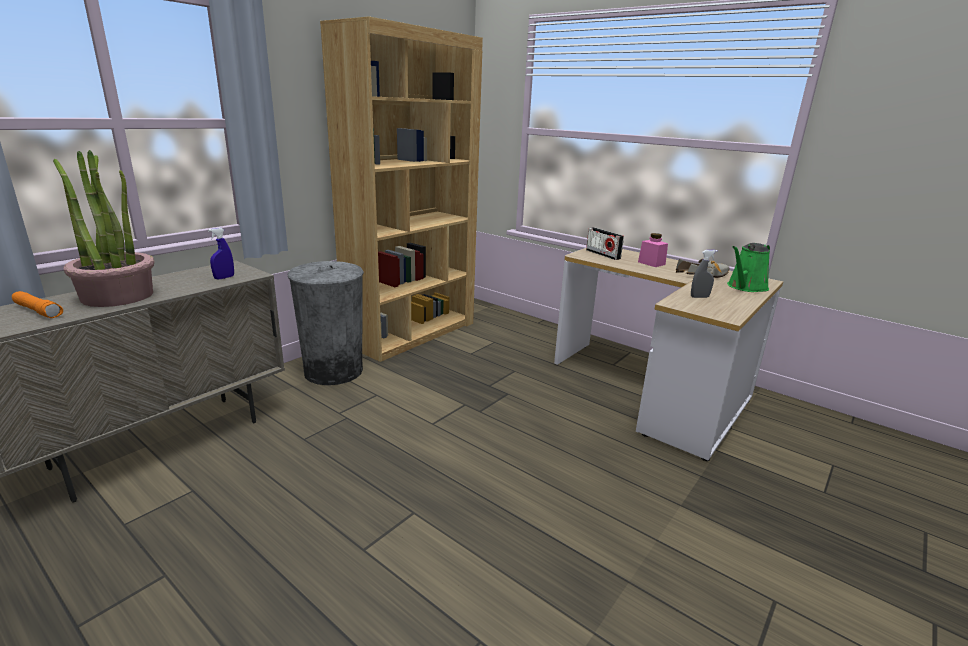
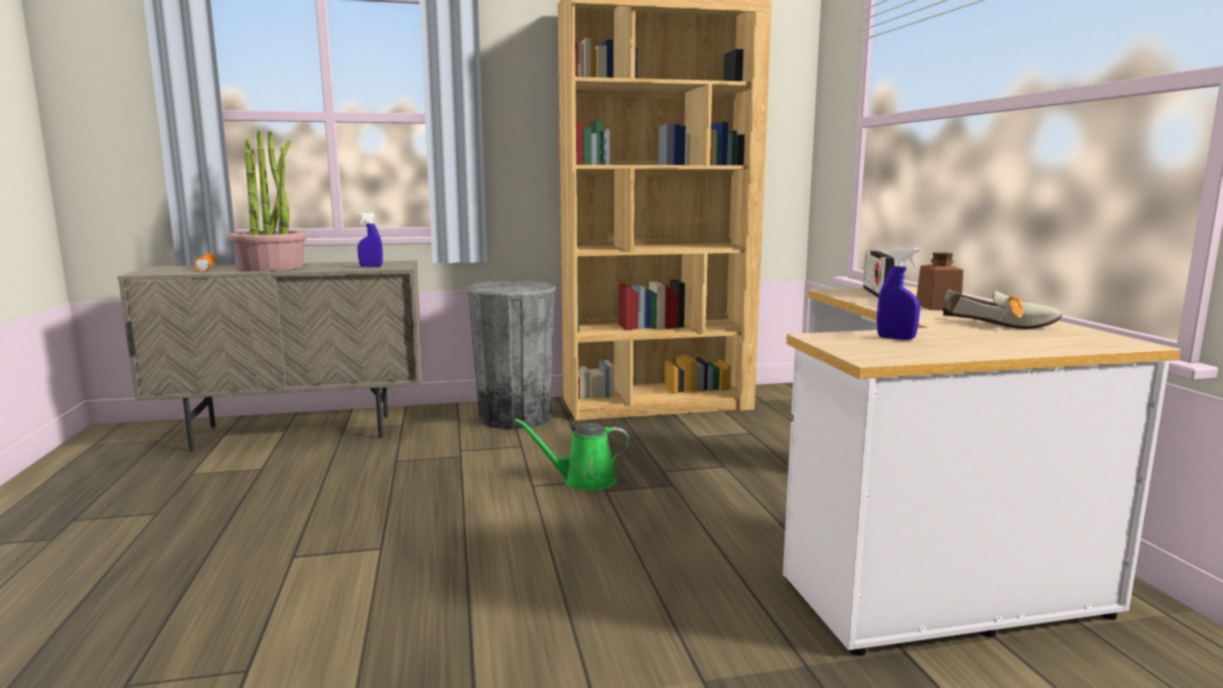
camera: 40 degrees right, 10 degrees down
(651, 263) = (937, 307): pink jar -> brown jar
(699, 297) = (896, 338): grey spray bottle -> blue spray bottle
(745, 287) = (1044, 342): green watering can -> green watering can (583, 481)

